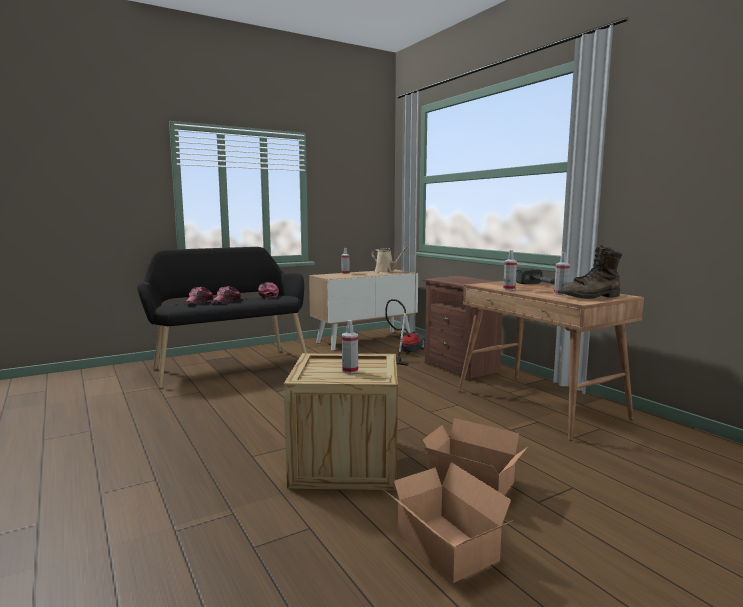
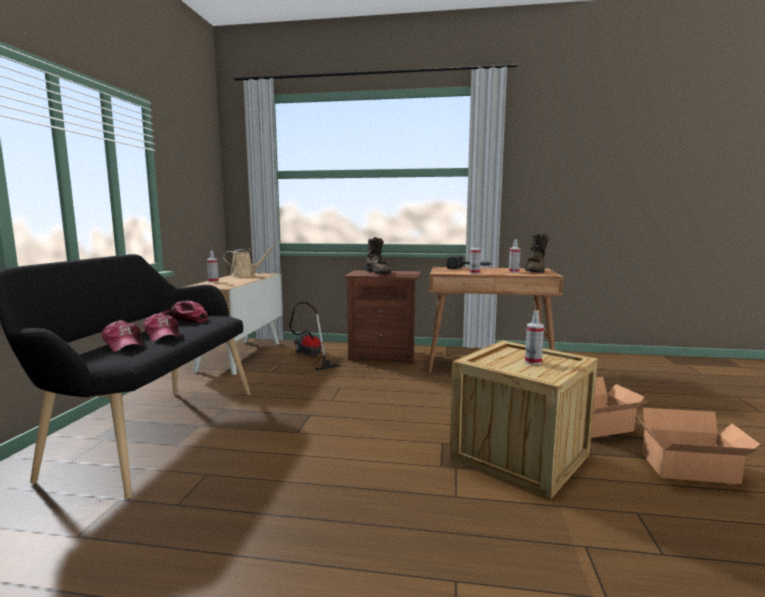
camera: 50 degrees left, 0 degrees up
(461, 280) = (378, 273): none -> brown boot

